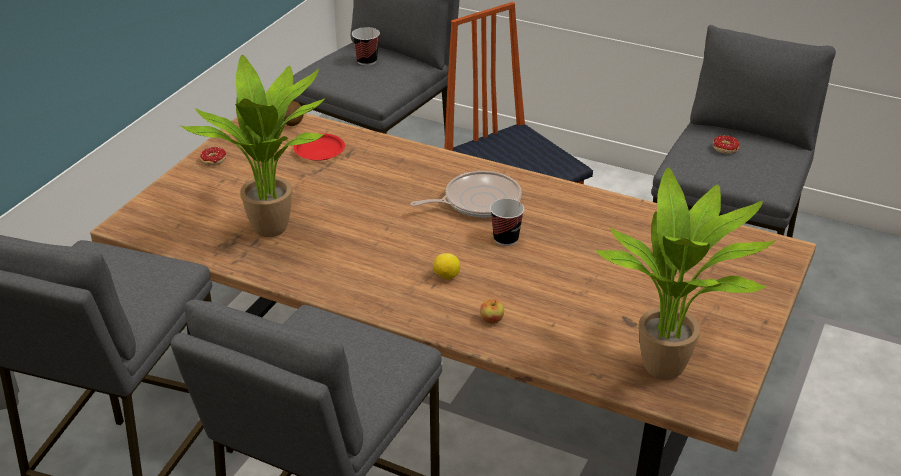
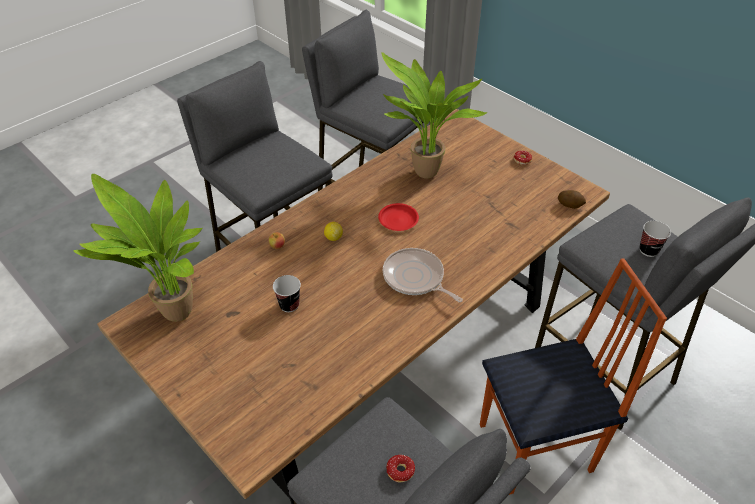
camera: 110 degrees right, 10 degrees up
(319, 150) = (520, 210): red plate -> red plate (398, 219)
(478, 201) = (415, 278): frying pan -> frying pan turned 135 degrees clockwise
(506, 239) = (359, 279): cup -> cup (289, 305)

